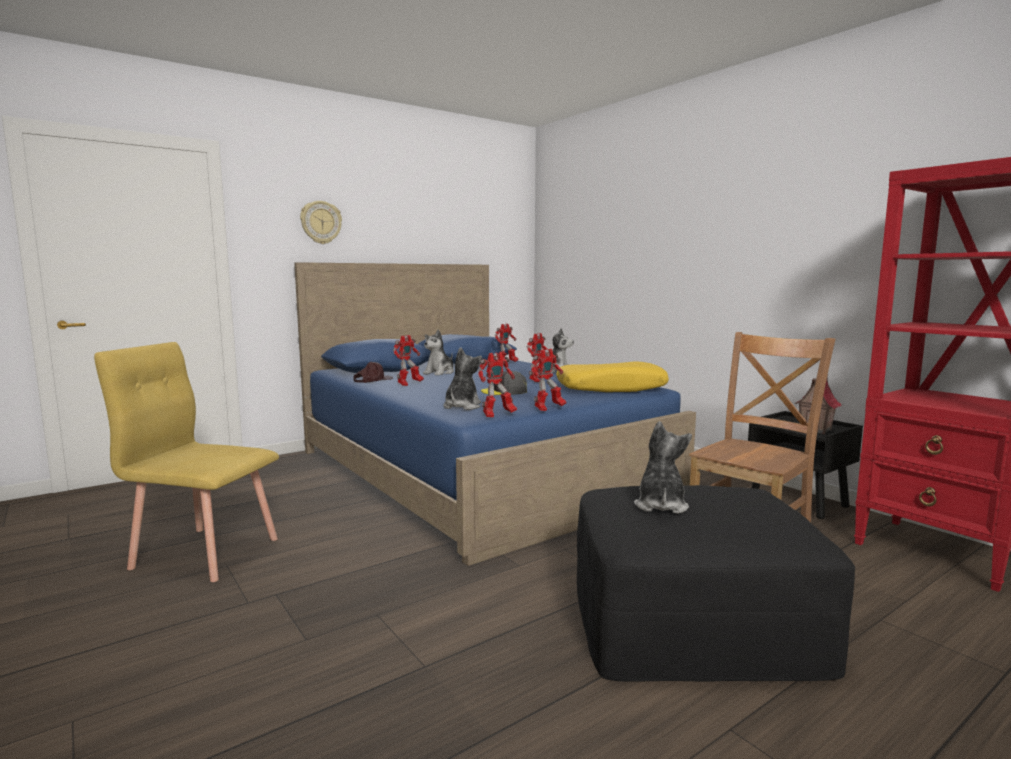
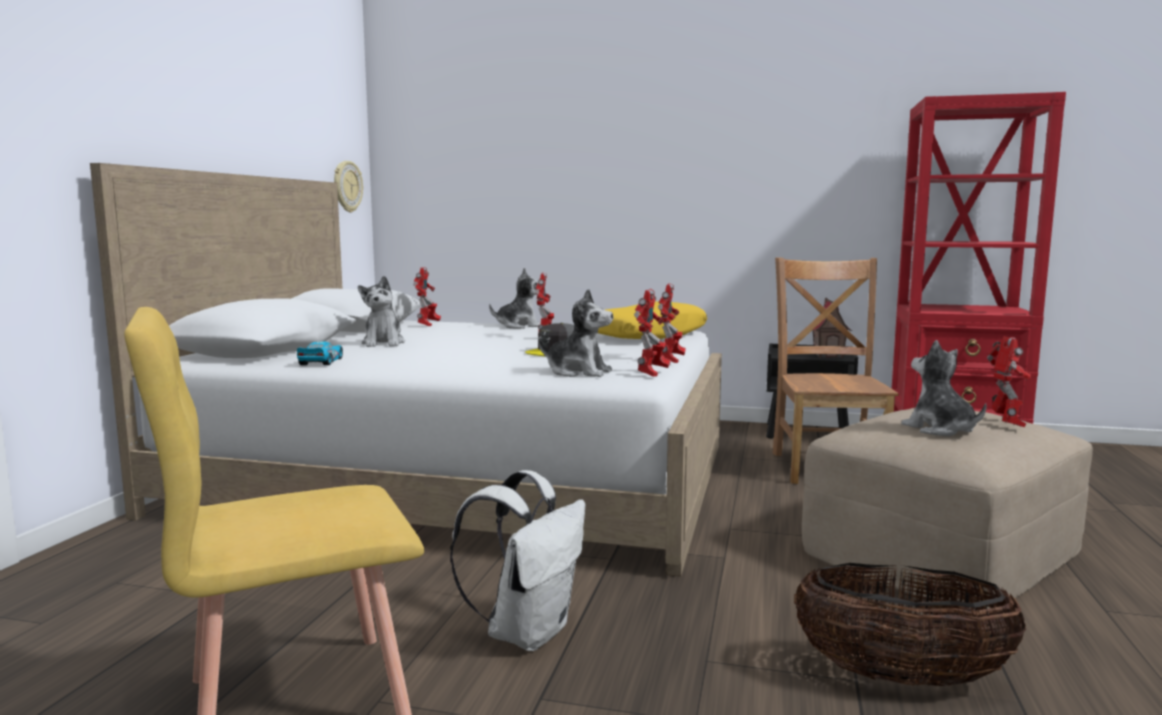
camera: 40 degrees left, 0 degrees up
(321, 222) = (118, 92): wall clock -> wall clock (347, 186)
(335, 562) = (527, 632): none -> white backpack
(372, 379) = (321, 362): brown cap -> toy car
(409, 384) = (402, 360): toy robot -> toy robot (1006, 423)
(453, 679) = (900, 677): none -> basket
(462, 406) = (578, 372): plush toy -> plush toy turned 135 degrees clockwise
(479, 470) = (463, 477): blue bed -> white bed
(694, 623) = (941, 550): black ottoman -> beige ottoman

